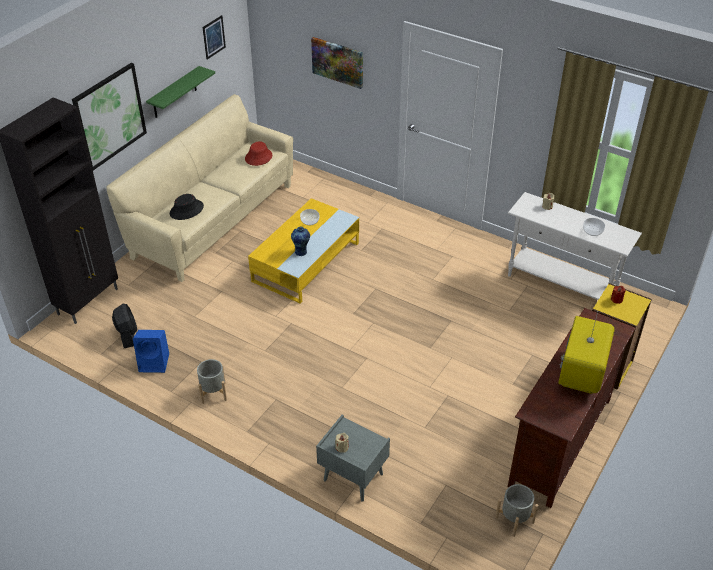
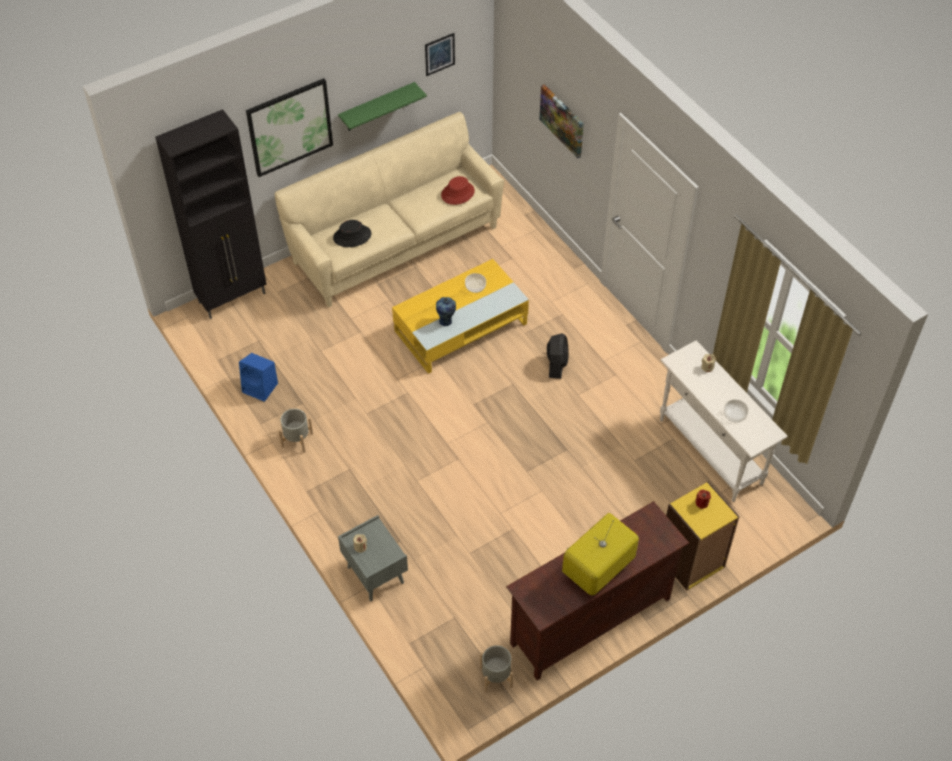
camera: 25 degrees right, 10 degrees up
(127, 335) = (250, 348): black fan -> black fan (556, 363)

